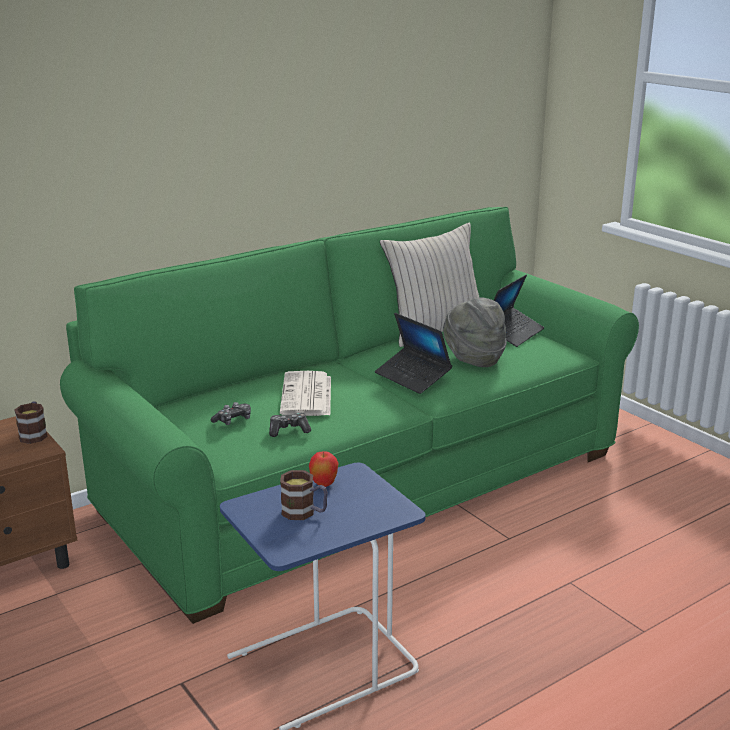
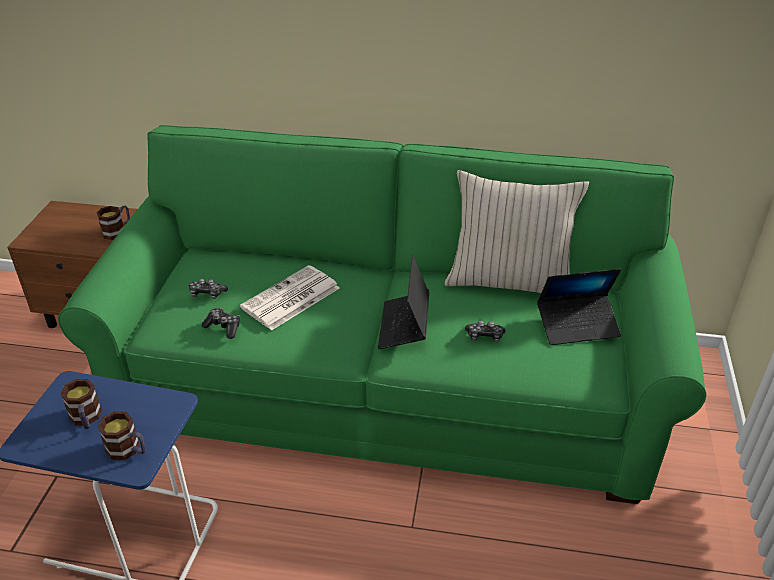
camera: 45 degrees right, 15 degrees up
(324, 484) = (139, 401): apple -> none
(375, 508) = (128, 450): none -> mug
(473, 359) = (484, 336): grey hat -> game controller

